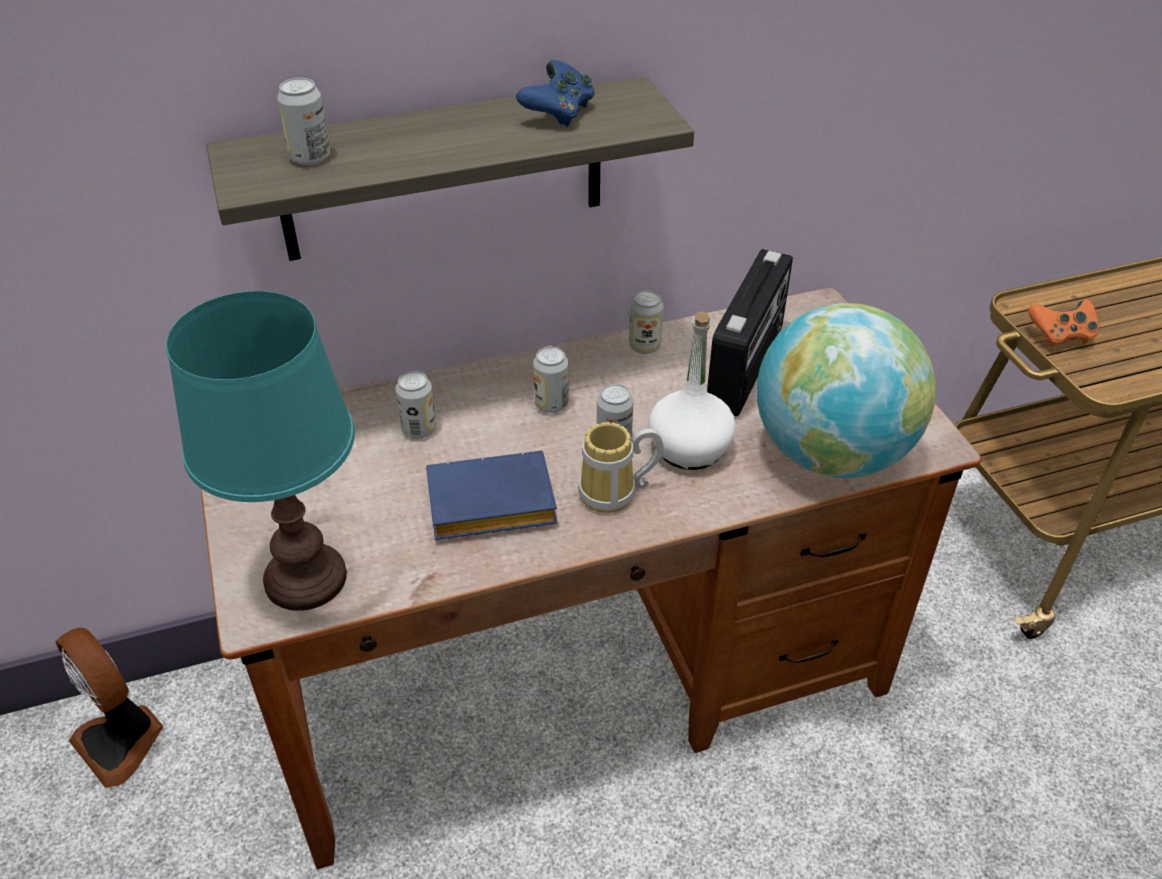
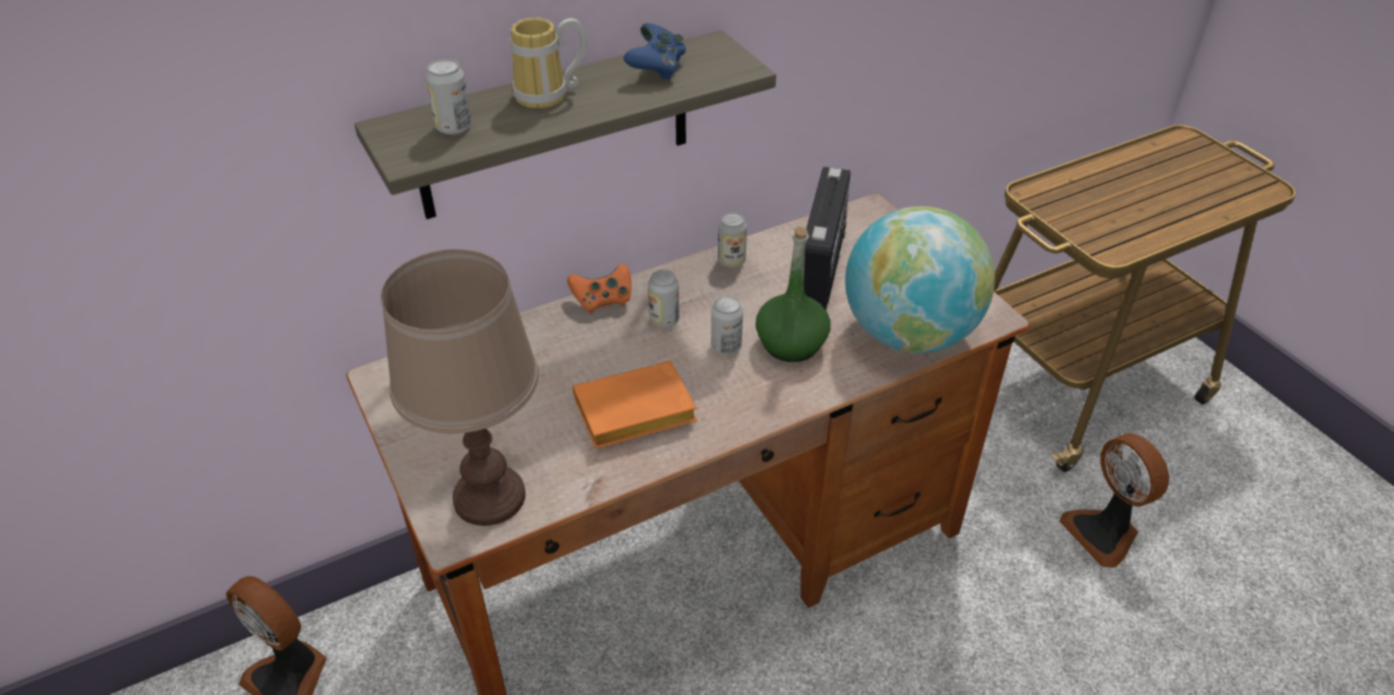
camera: 10 degrees left, 0 degrees up
(304, 579) = (488, 497): turquoise table lamp -> brown table lamp
(419, 429) = (554, 355): can -> none
(488, 507) = (632, 415): blue book -> orange book
(616, 495) = (739, 391): mug -> mug (549, 96)
(690, 448) = (791, 344): white bottle -> green bottle
(1060, 335) = (1067, 214): orange game controller -> orange game controller (603, 301)
(1064, 718) = (1104, 533): none -> fan

